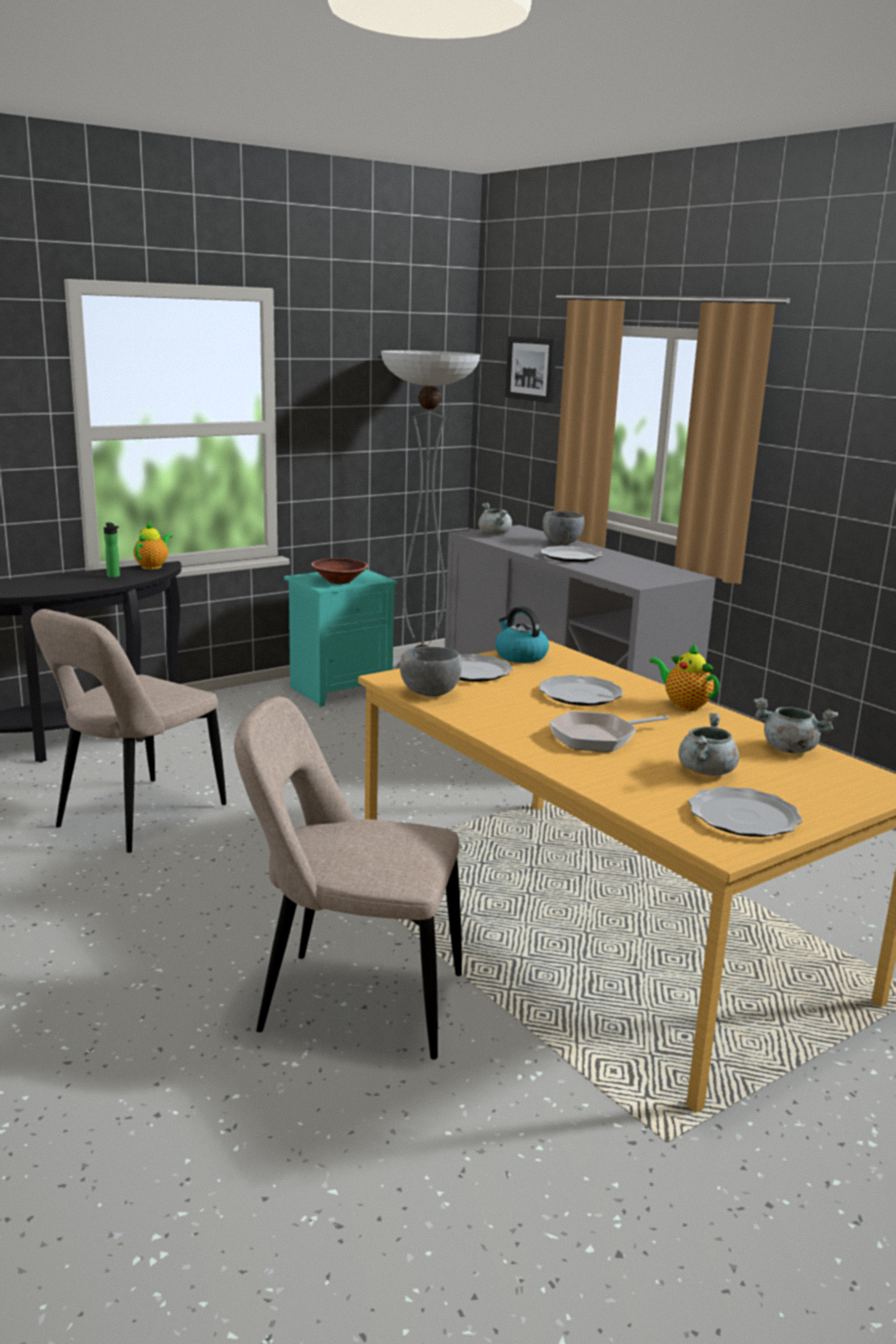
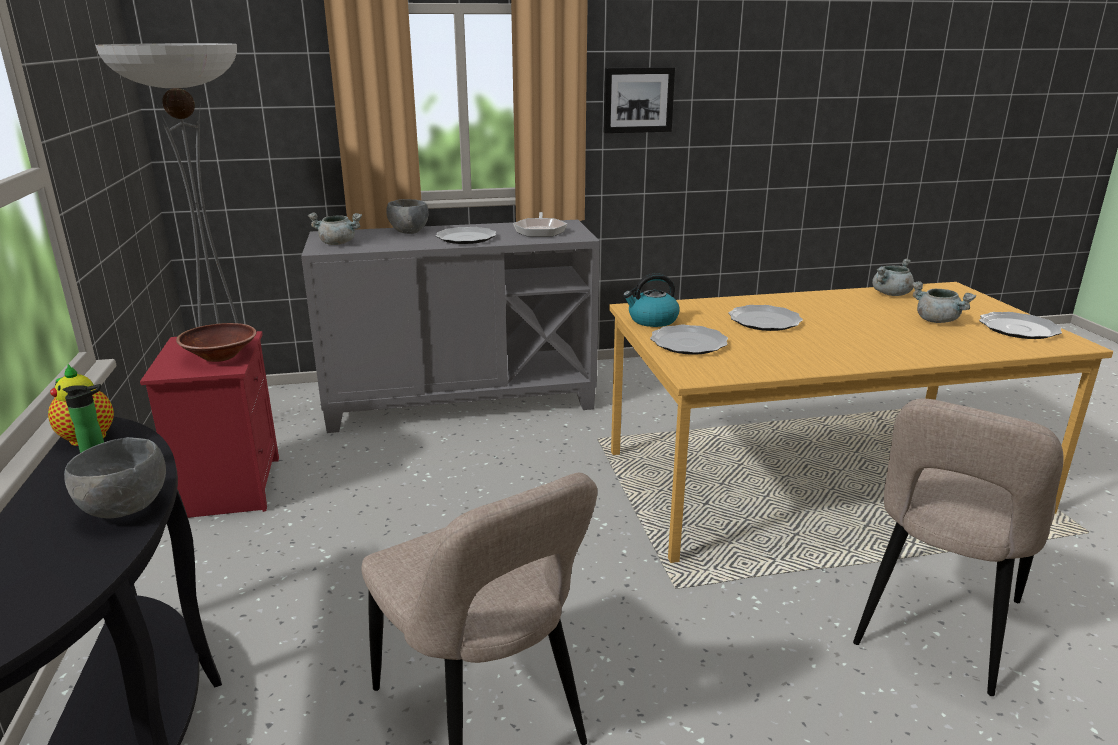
camera: 65 degrees left, 5 degrees up
(340, 689) = (229, 486): turquoise nightstand -> red nightstand
(430, 694) = (748, 368): grey bowl -> grey bowl (127, 509)
(532, 368) = (251, 57): picture -> picture (638, 100)
(598, 737) = (868, 334): frying pan -> frying pan (540, 230)
(684, 705) = (797, 299): teapot -> none

